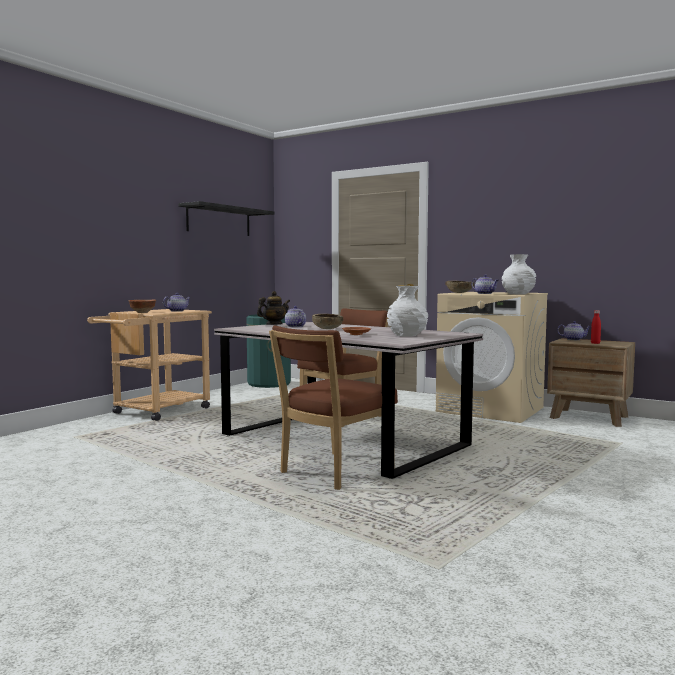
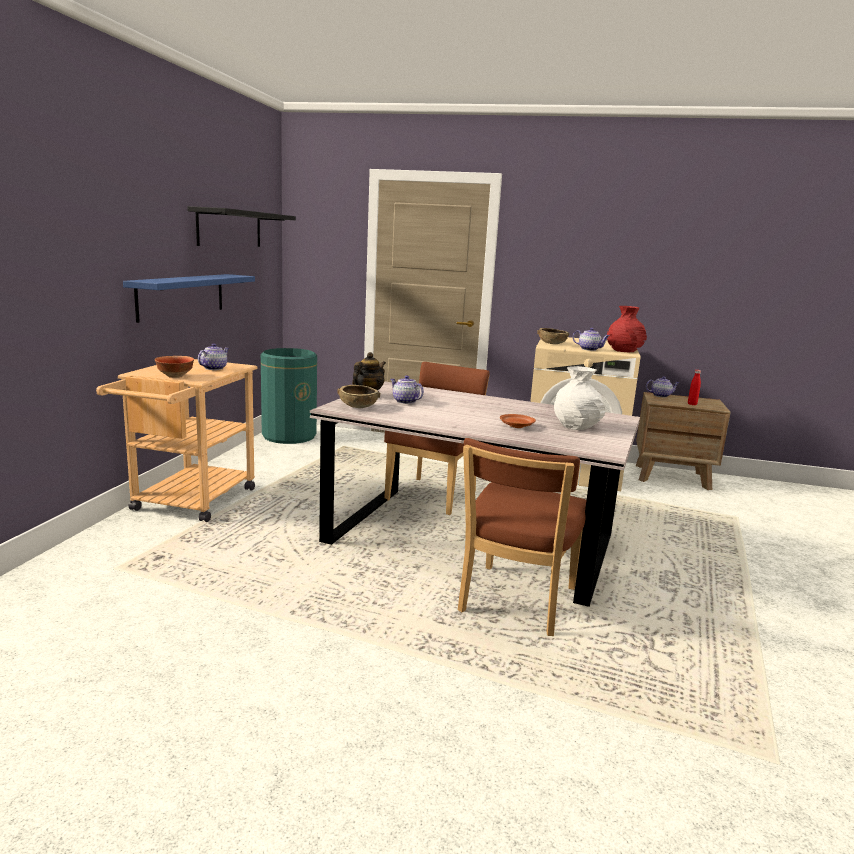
camera: 20 degrees left, 10 degrees up
(171, 265) = (182, 296): none -> blue shelf
(327, 329) = (454, 408): brown bowl -> brown bowl (358, 406)
(519, 294) = (624, 350): white vase -> red vase

